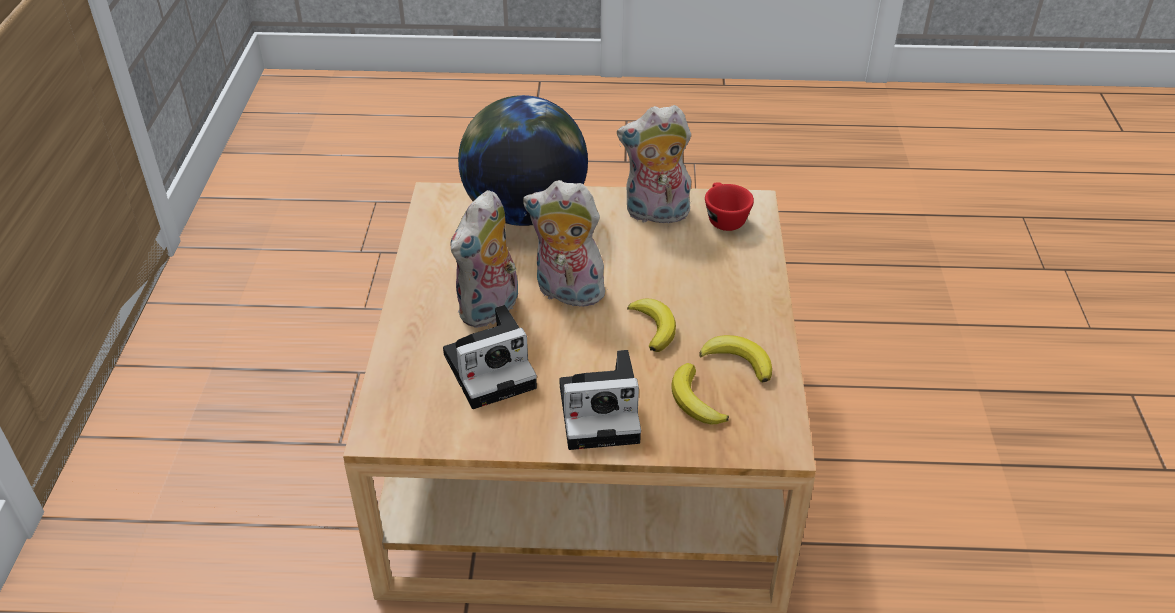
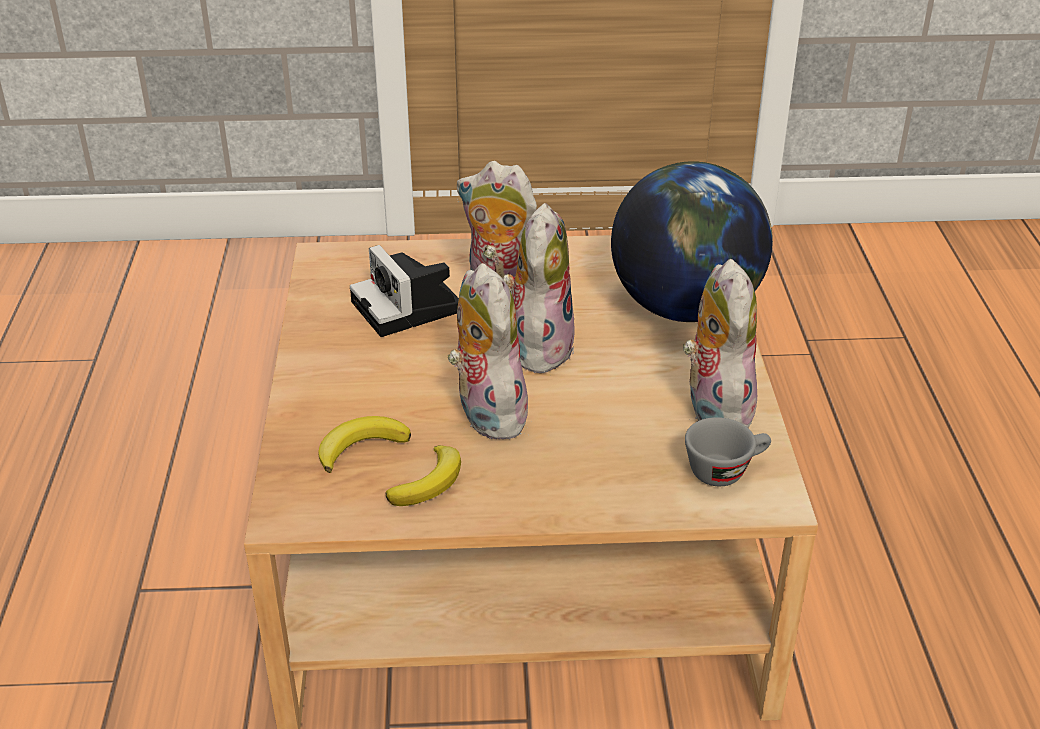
camera: 85 degrees right, 5 degrees down
(602, 412) = (345, 382): camera -> none
(654, 327) = (486, 413): banana -> plush toy
(723, 218) = (725, 470): red cup -> grey cup

